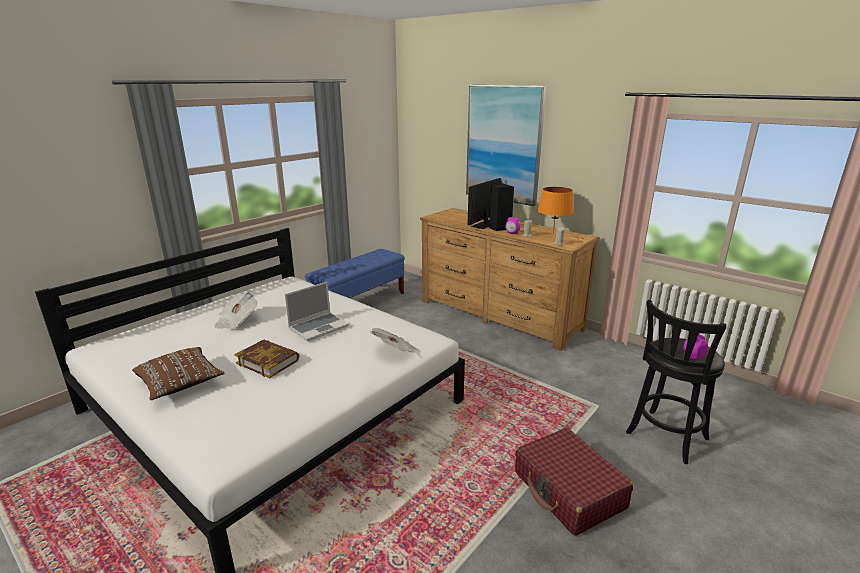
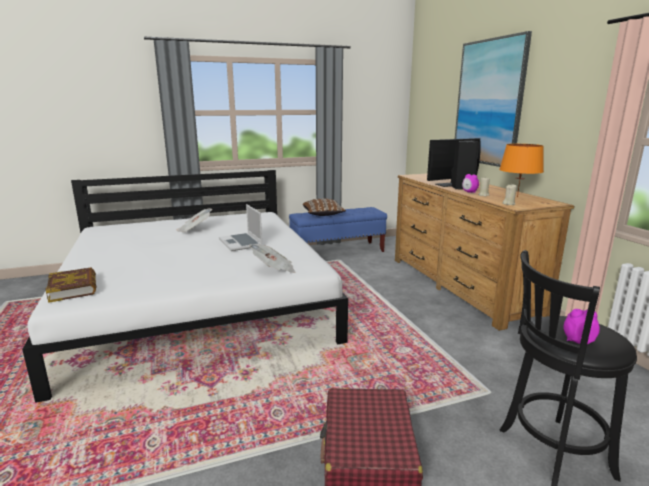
camera: 30 degrees right, 5 degrees down
(180, 383) = (109, 255): brown pillow -> brown pillow (323, 215)
(268, 361) = (176, 255): book -> book (73, 288)
(319, 327) = (241, 243): laptop -> laptop turned 75 degrees clockwise

